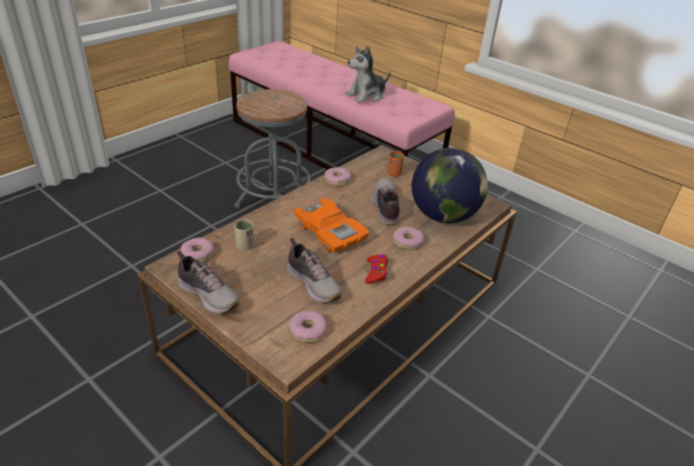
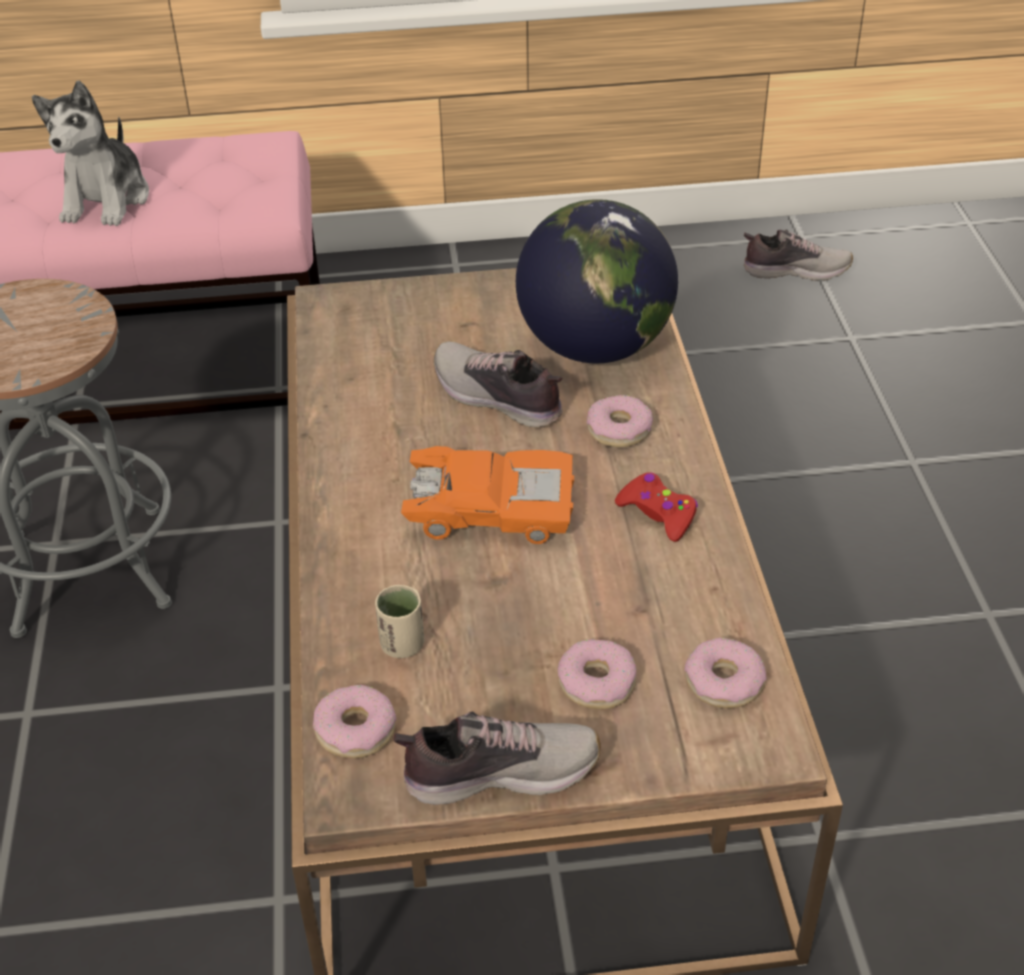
camera: 45 degrees left, 5 degrees up
(313, 283) = (610, 608): shoe -> shoe (794, 270)
(337, 180) = (341, 408): donut -> donut (597, 683)
(394, 173) = (408, 326): orange cup -> none

